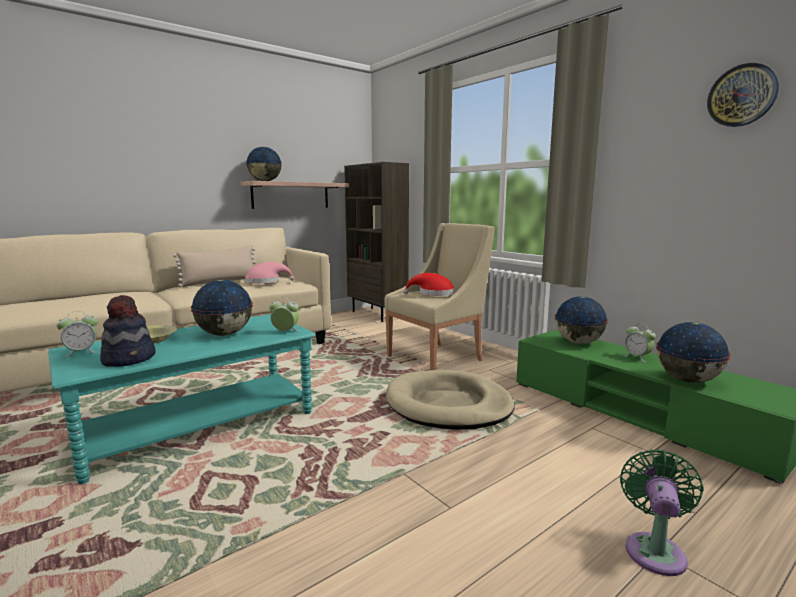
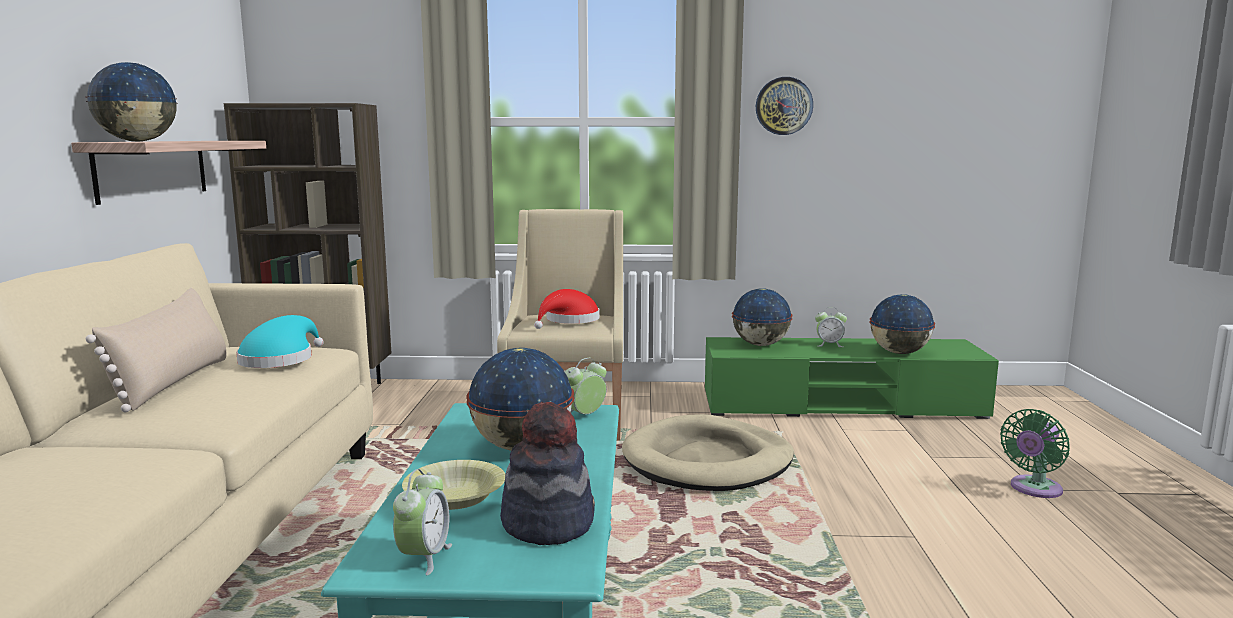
camera: 50 degrees left, 0 degrees up
(265, 282) = (280, 359): pink hat -> turquoise hat
(655, 549) = (1033, 489): green fan -> green fan turned 105 degrees counterclockwise
(742, 95) = (874, 69): wall clock -> wall clock (783, 106)

